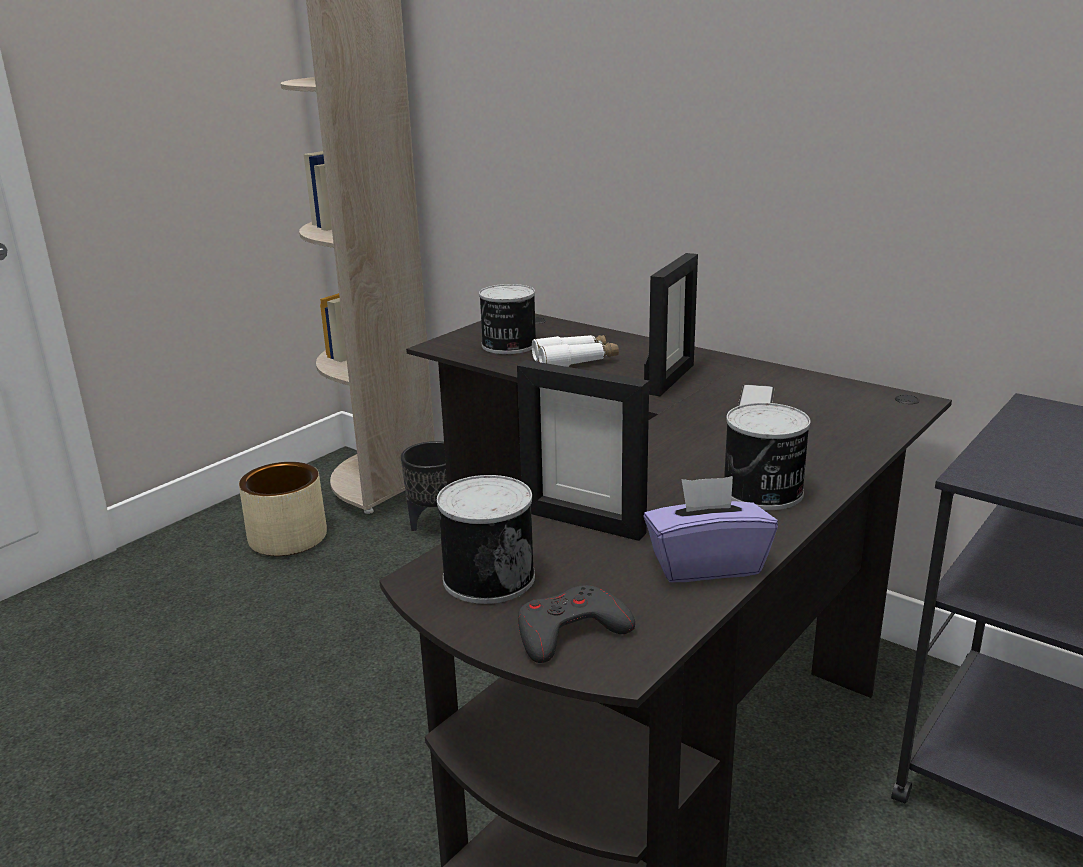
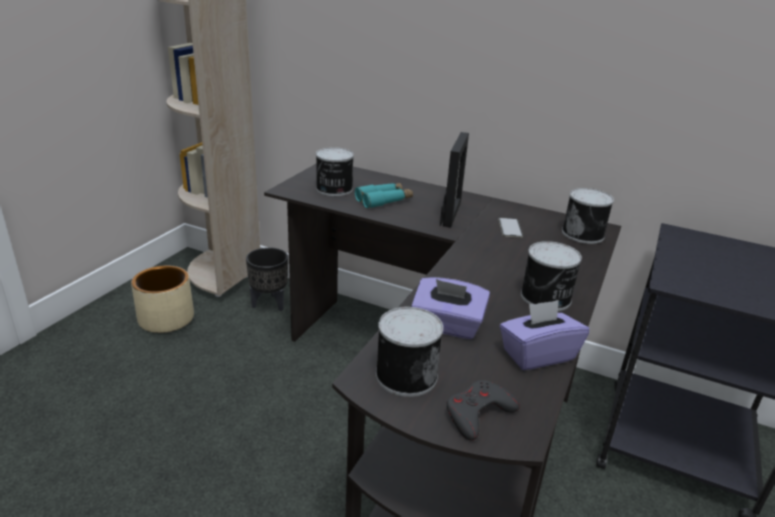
camera: 15 degrees left, 5 degrees up
(575, 360) = (384, 200): white binoculars -> turquoise binoculars
(584, 521) = (447, 326): picture frame -> purple tissue box
(877, 409) = (584, 234): none -> can

